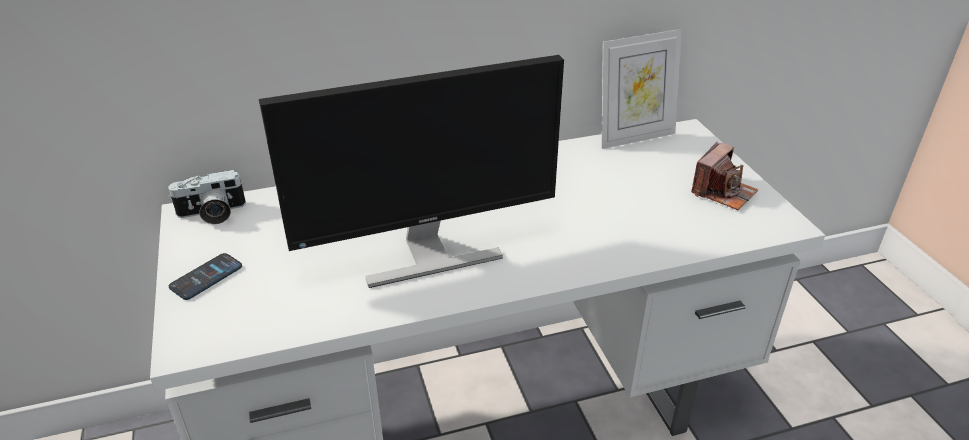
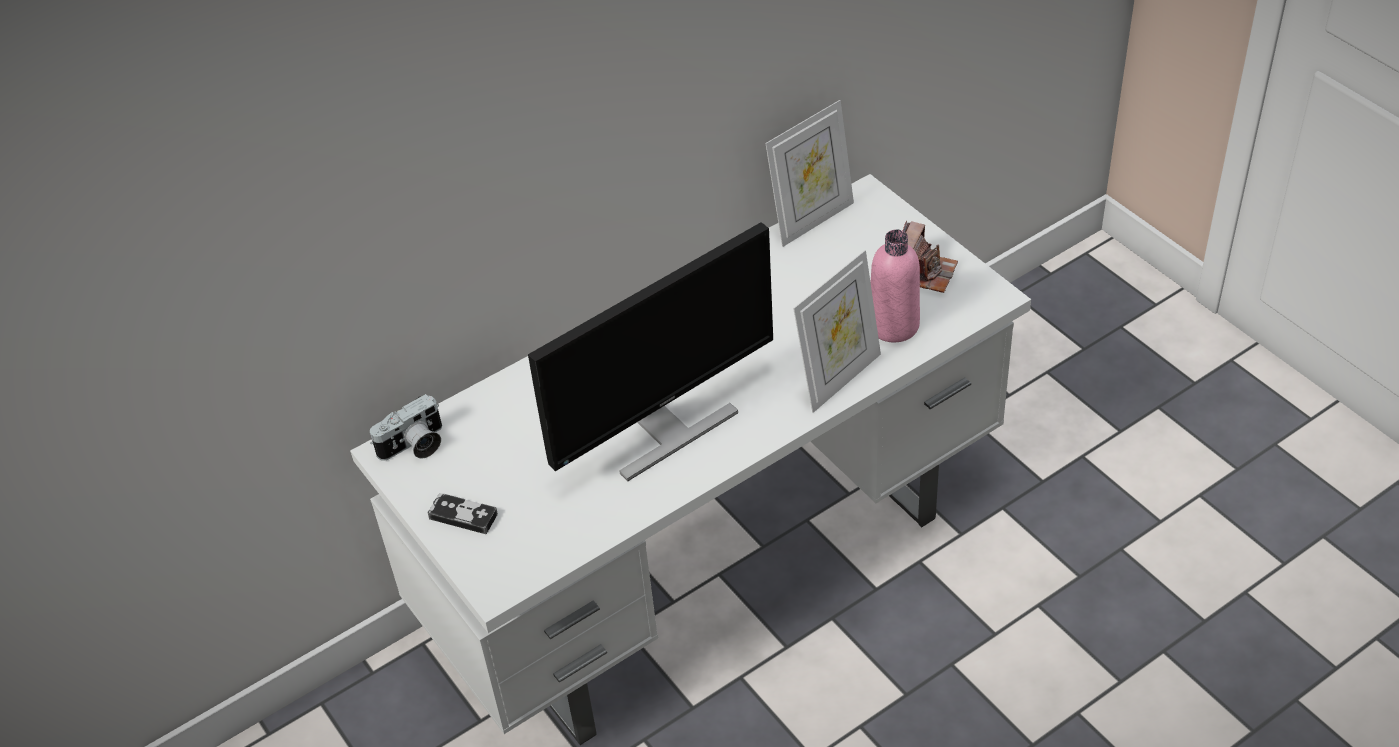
camera: 15 degrees left, 10 degrees up
(206, 277) = (463, 516): phone -> game controller
(611, 253) = (838, 377): none -> picture frame
(680, 224) = (893, 325): none -> pink bottle

